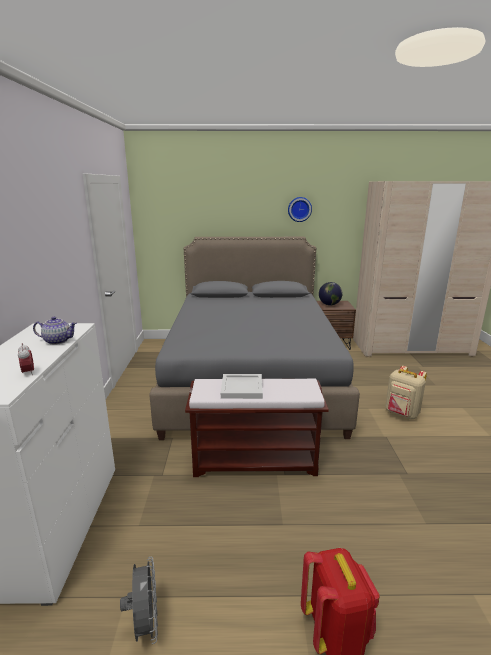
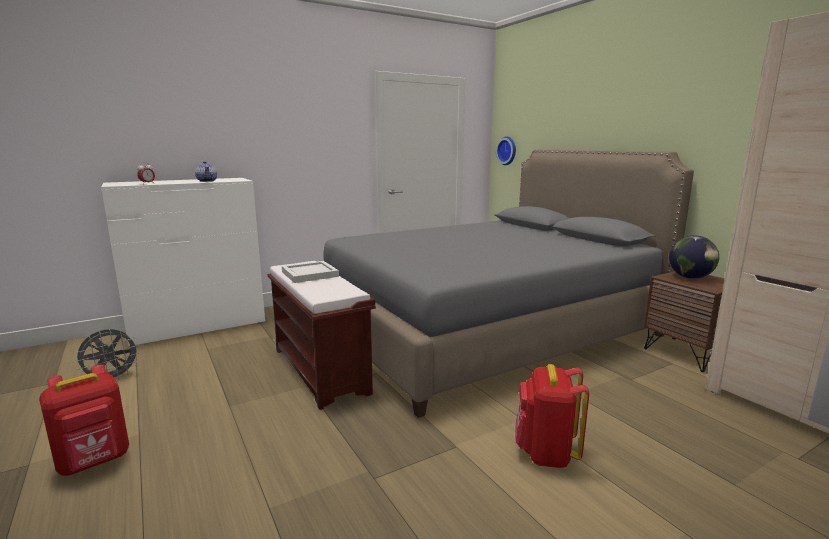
camera: 60 degrees right, 5 degrees down
(299, 209) = (676, 105): wall clock -> wall clock (507, 150)
(401, 414) = (546, 453): beige backpack -> red backpack

